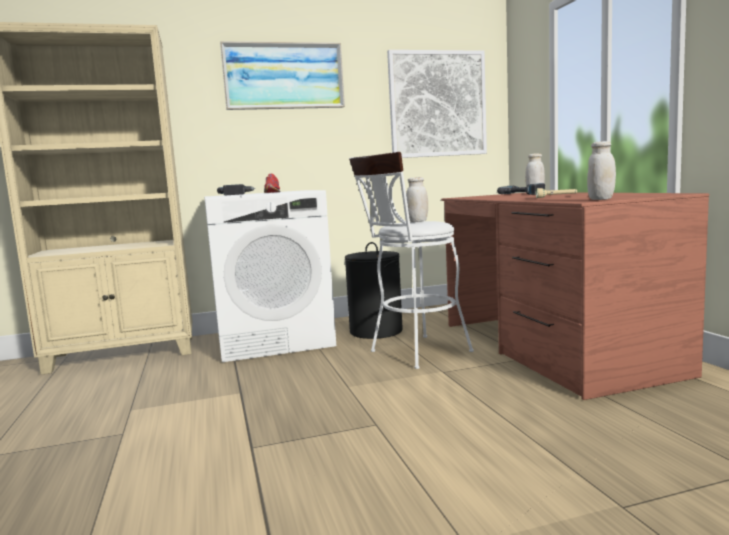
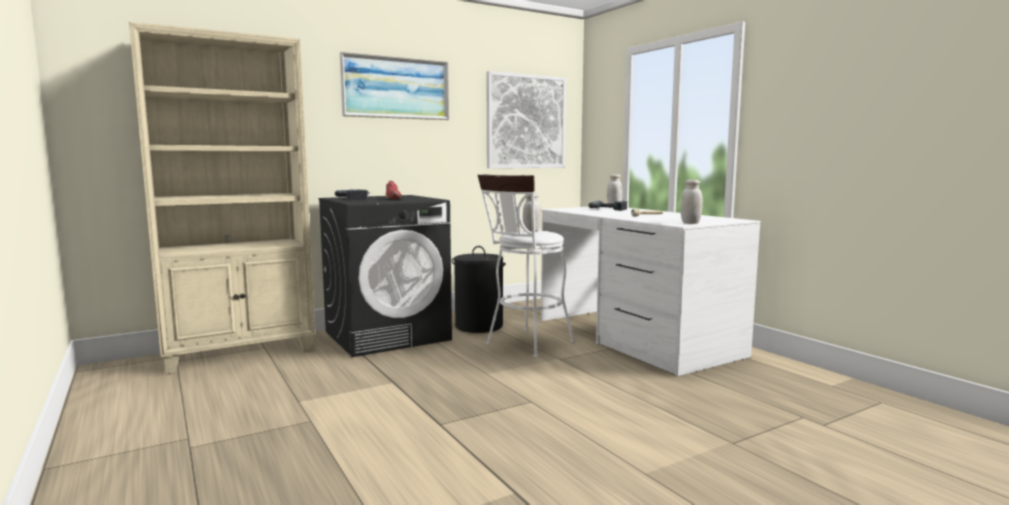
camera: 15 degrees left, 0 degrees up
(274, 340) = (388, 335): white washing machine -> black washing machine
(551, 347) = (634, 337): brown desk -> white desk

